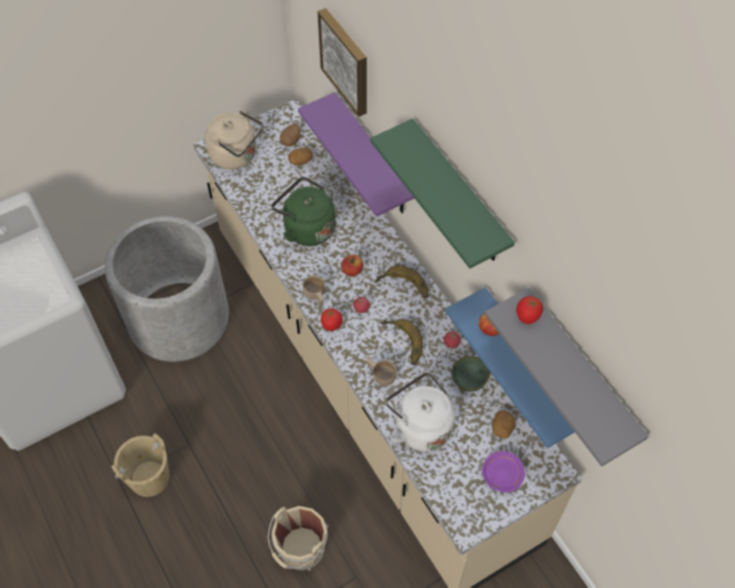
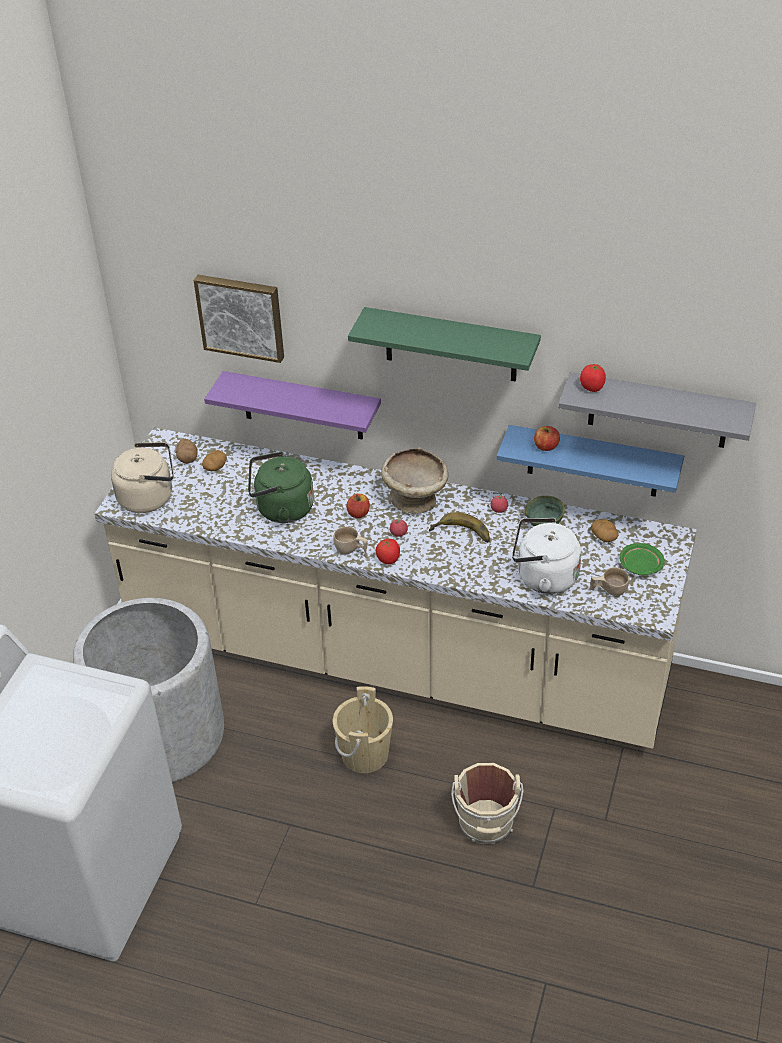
camera: 40 degrees left, 15 degrees down
(149, 477) = (282, 878): beige bucket -> beige bucket (365, 754)
(380, 375) = (471, 566): beige cup -> beige cup (608, 590)
(403, 288) = (415, 499): banana -> beige bowl
(502, 474) = (640, 565): purple plate -> green plate

